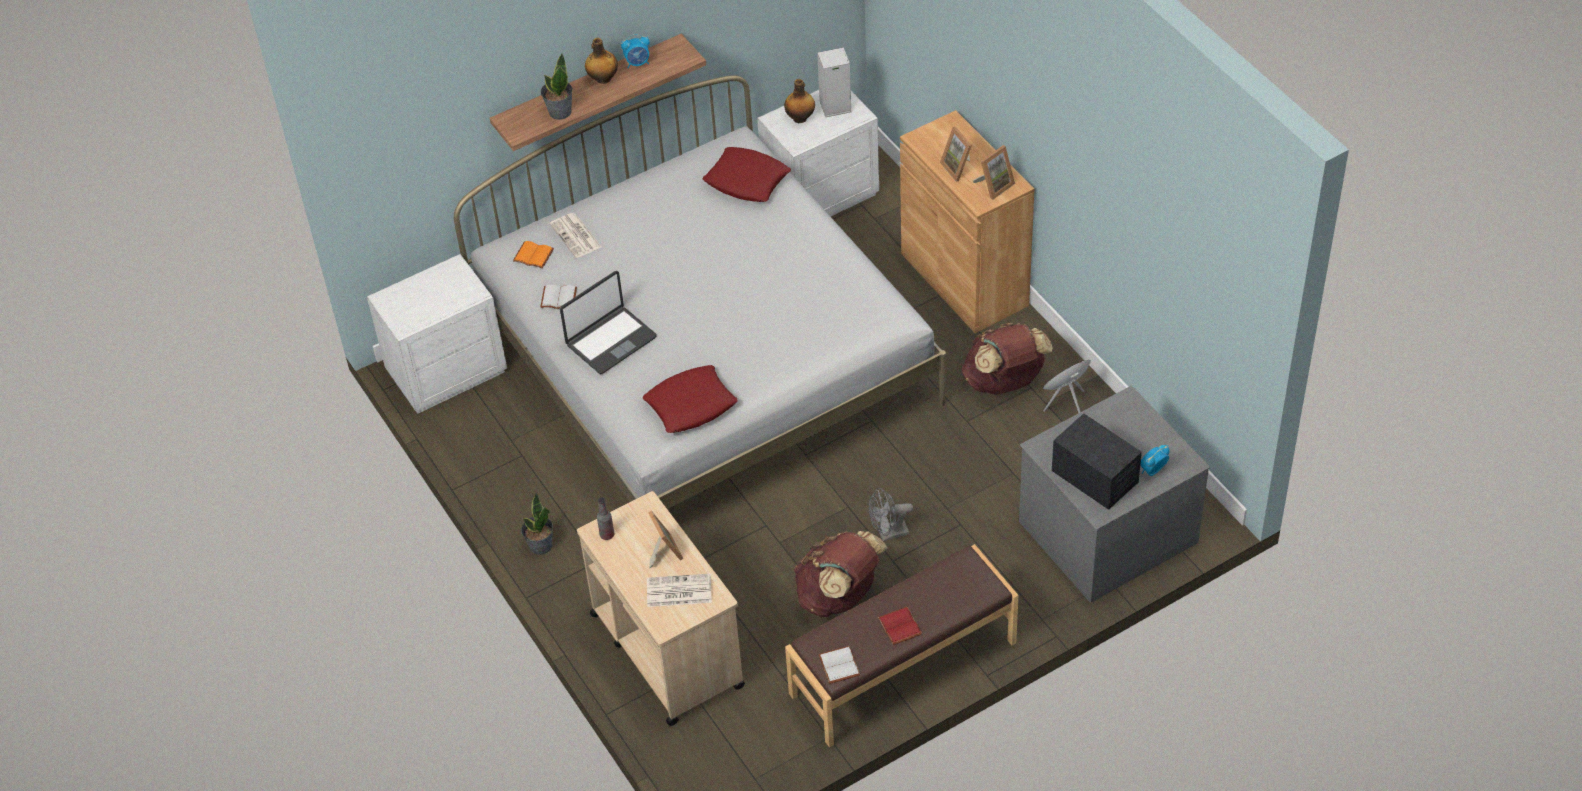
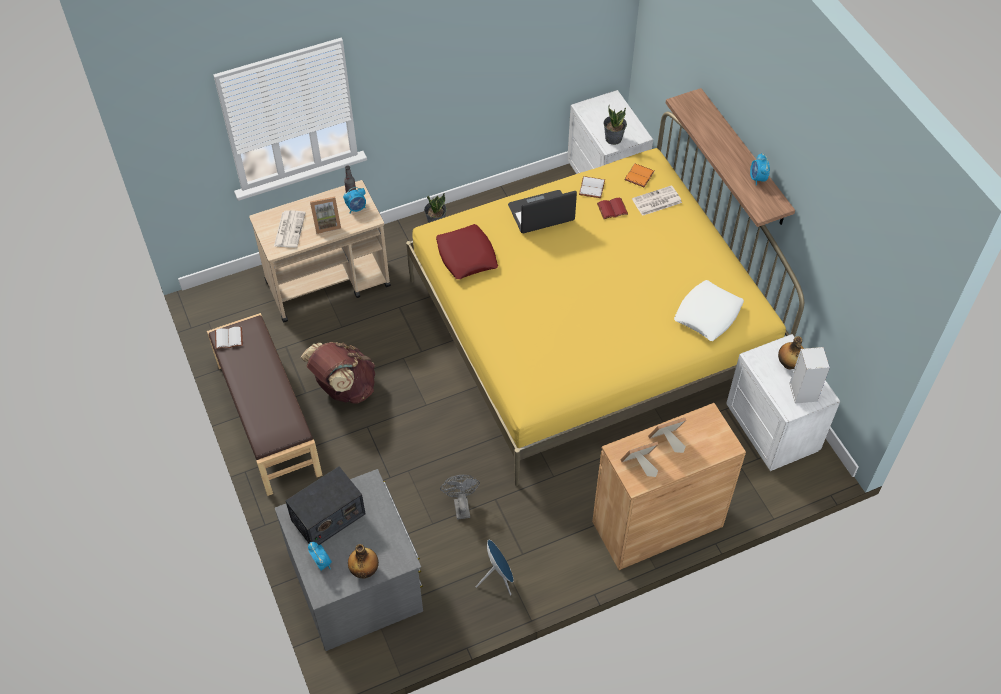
camera: 95 degrees right, 5 degrees up
(559, 112) = (702, 127): potted plant -> potted plant (613, 138)
(603, 79) = (739, 155): bottle -> bottle (365, 570)
(610, 341) = (541, 214): laptop -> laptop turned 105 degrees clockwise
(630, 524) = (356, 208): none -> alarm clock
(705, 362) = (590, 330): white bed -> yellow bed
(747, 180) = (708, 314): red pillow -> white pillow
(888, 534) = (393, 427): grey fan -> grey fan (461, 505)
(901, 626) = (249, 380): red book -> red book (612, 210)
(994, 185) = (639, 465): picture frame -> picture frame turned 105 degrees clockwise
(1004, 382) = (532, 534): brown backpack -> none

